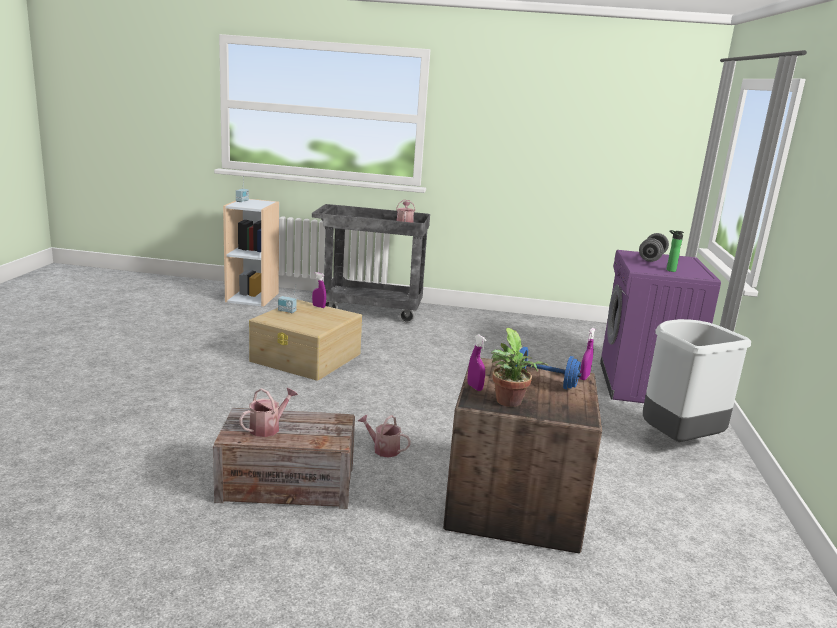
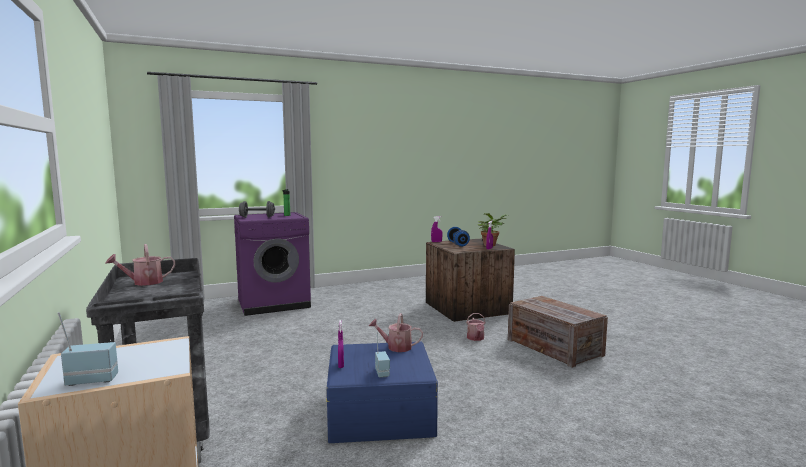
camera: 120 degrees left, 10 degrees down
(268, 428) = (567, 311): watering can -> watering can (396, 347)
(306, 357) = (380, 411): beige storage box -> blue storage box
(677, 441) = (349, 293): grey trash can -> none

